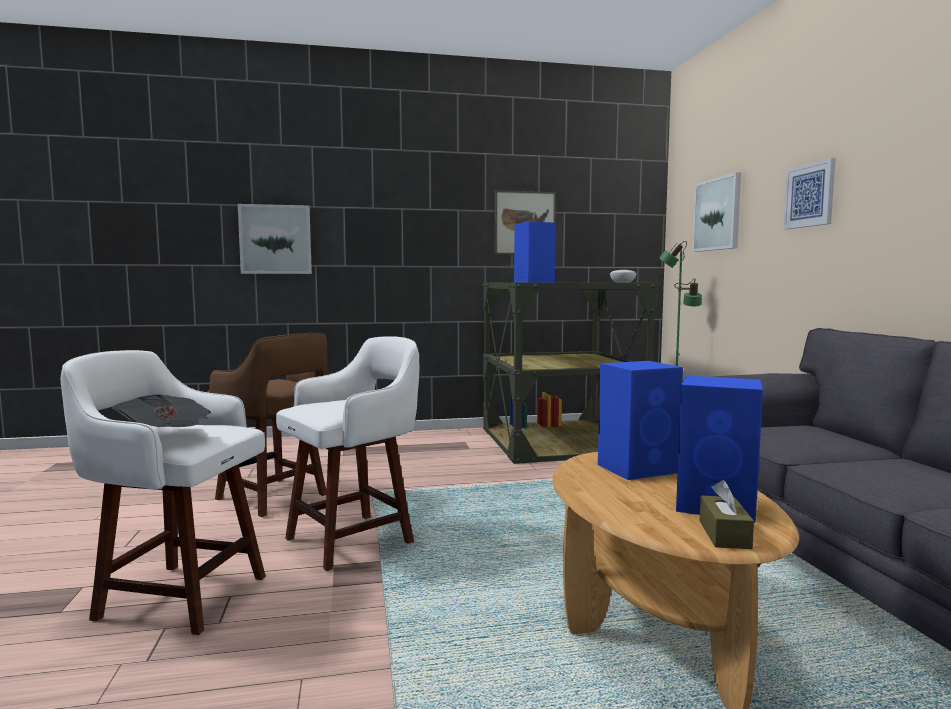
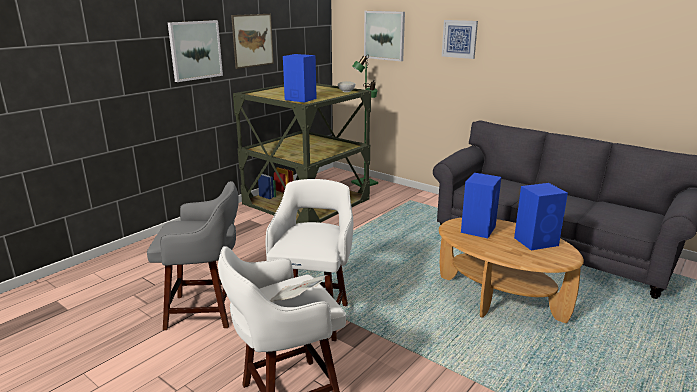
camera: 40 degrees left, 15 degrees up
(274, 498) = (206, 311): brown stool -> grey stool
(275, 239) = (58, 80): picture -> picture (195, 50)
(724, 534) = (561, 256): brown tissue box -> none

